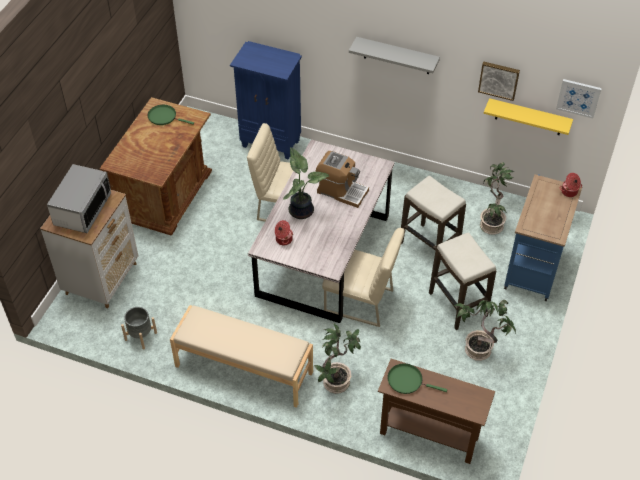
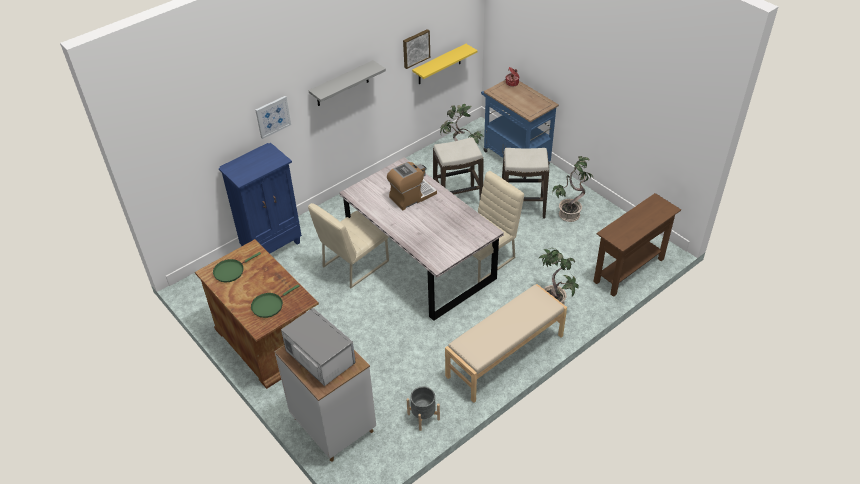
camera: 60 degrees left, 5 degrees down
(283, 239) = (438, 248): cooking pot -> none
(302, 210) = (414, 225): potted plant -> none
(407, 381) = (622, 232): green frying pan -> green frying pan (269, 305)
(578, 98) = (466, 23): picture -> picture (272, 116)

